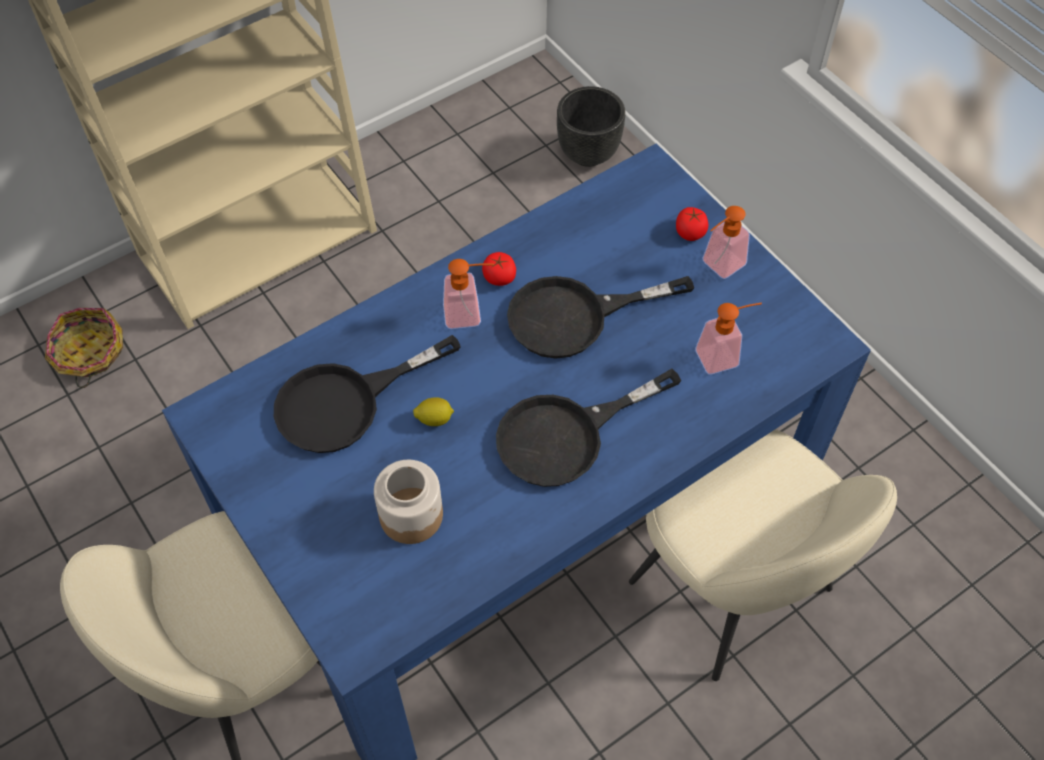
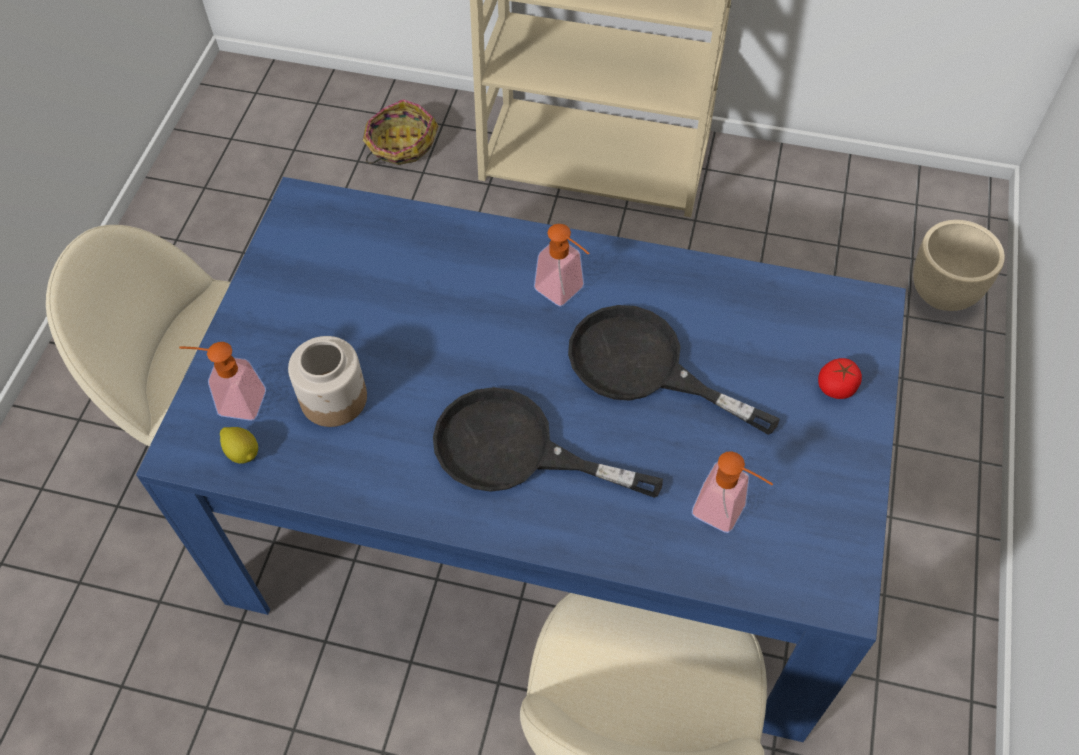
camera: 50 degrees right, 0 degrees up
(345, 403) = (396, 278): black frying pan -> none
(434, 419) = (439, 346): lemon -> lemon (243, 452)
(499, 277) = (625, 284): tomato -> none
(588, 153) = (942, 294): black planter -> beige planter
(718, 267) = (823, 437): soap dispenser -> soap dispenser (233, 401)

